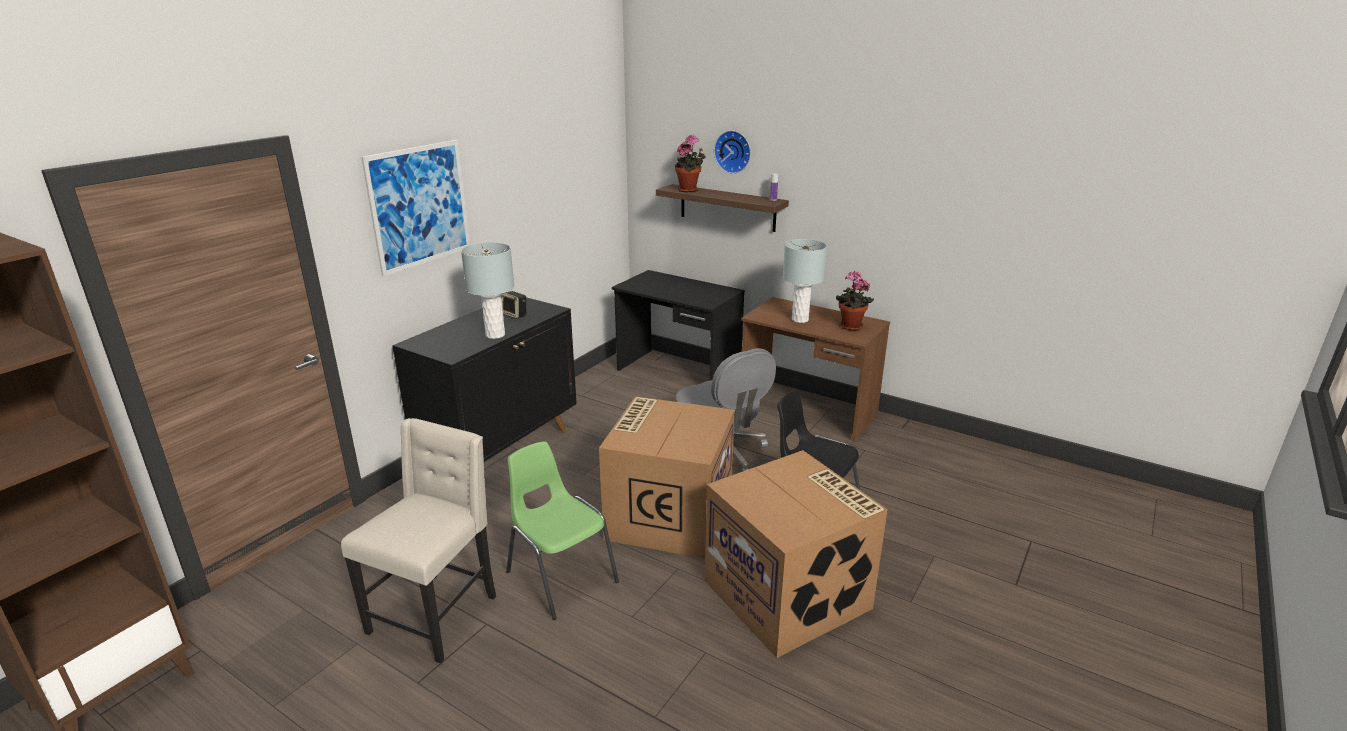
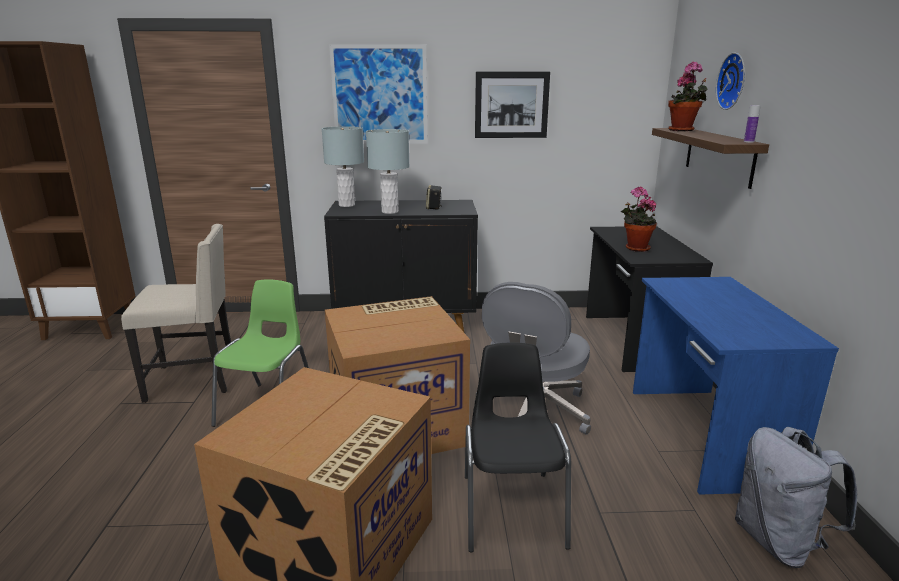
camera: 55 degrees right, 5 degrees down
(530, 187) = (511, 105): none -> picture
(800, 319) = (704, 301): grey table lamp -> grey table lamp (346, 205)
(807, 411) = (703, 436): brown desk -> blue desk
(850, 327) = (752, 329): potted plant -> potted plant (635, 248)
(905, 441) = (778, 542): none -> grey backpack

